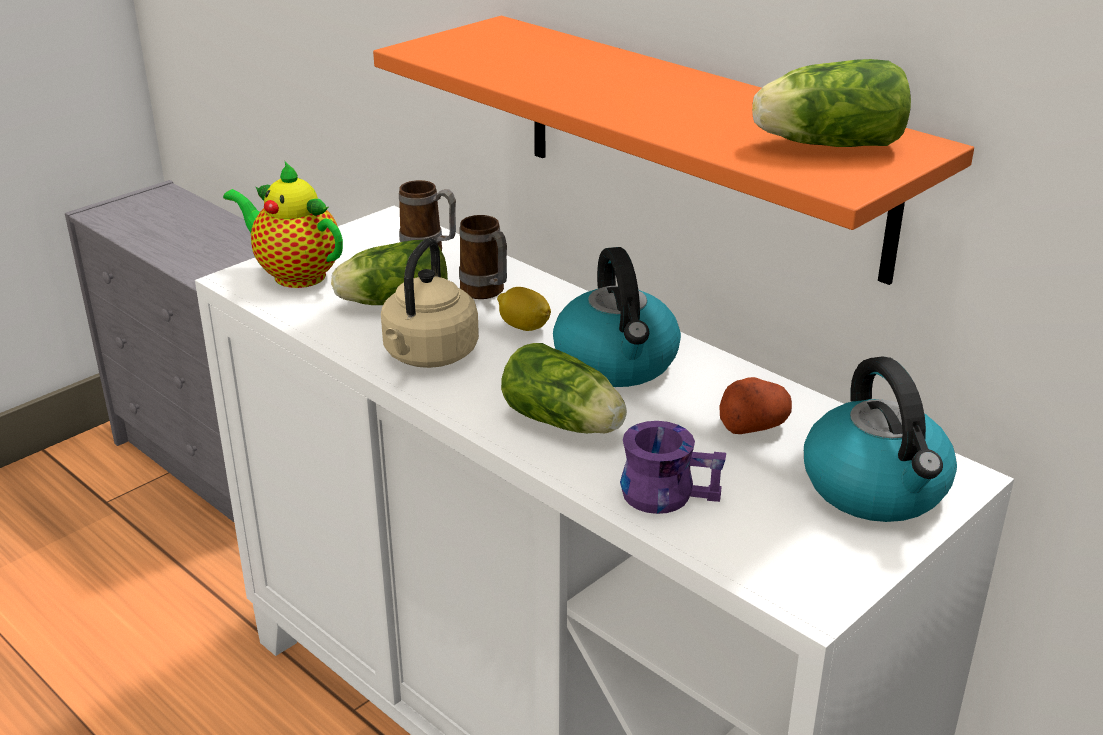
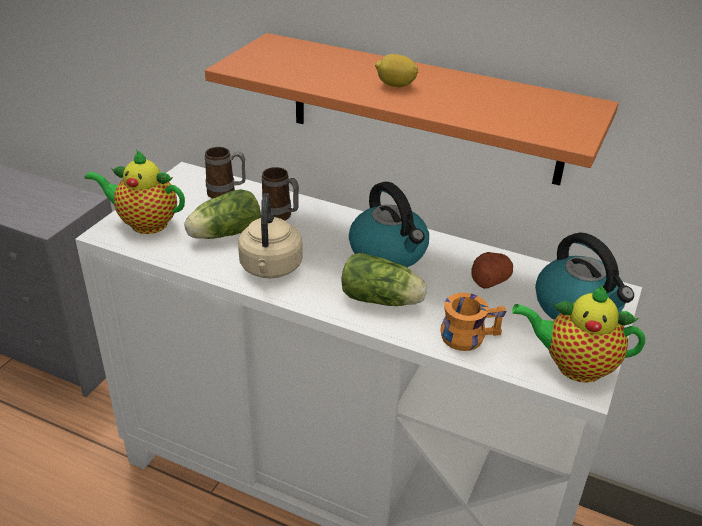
camera: 20 degrees left, 5 degrees up
(524, 327) = (318, 237): lemon -> lemon (395, 85)
(668, 491) = (468, 334): purple mug -> orange mug
(813, 568) = (573, 366): none -> teapot
(824, 144) = (540, 111): lettuce -> none

